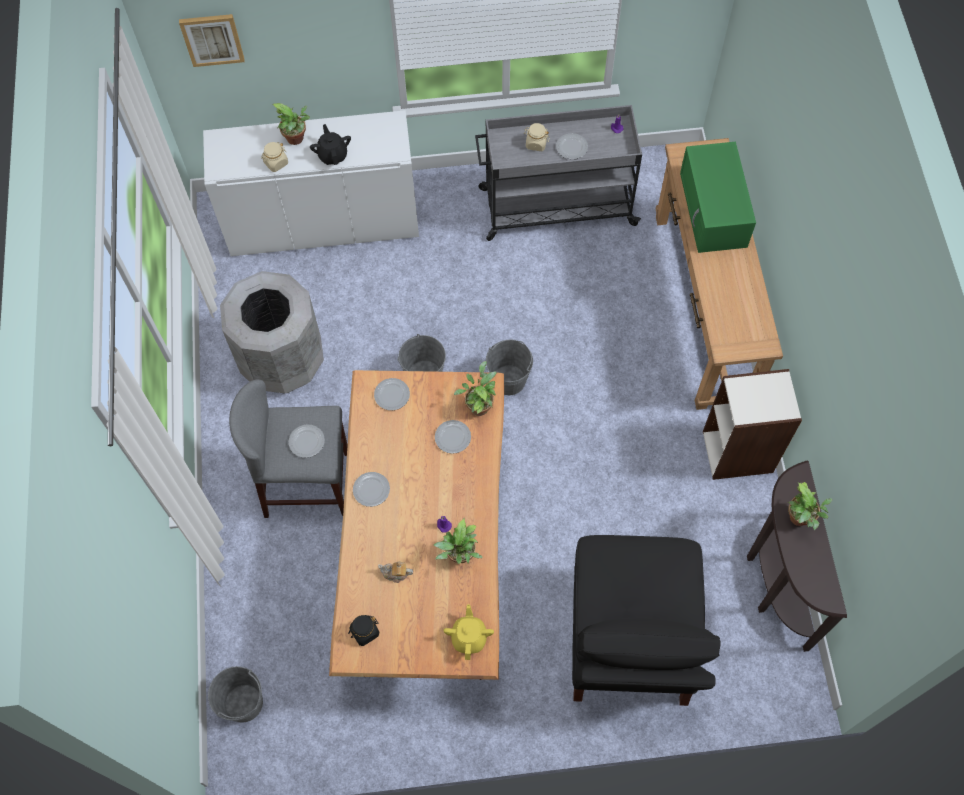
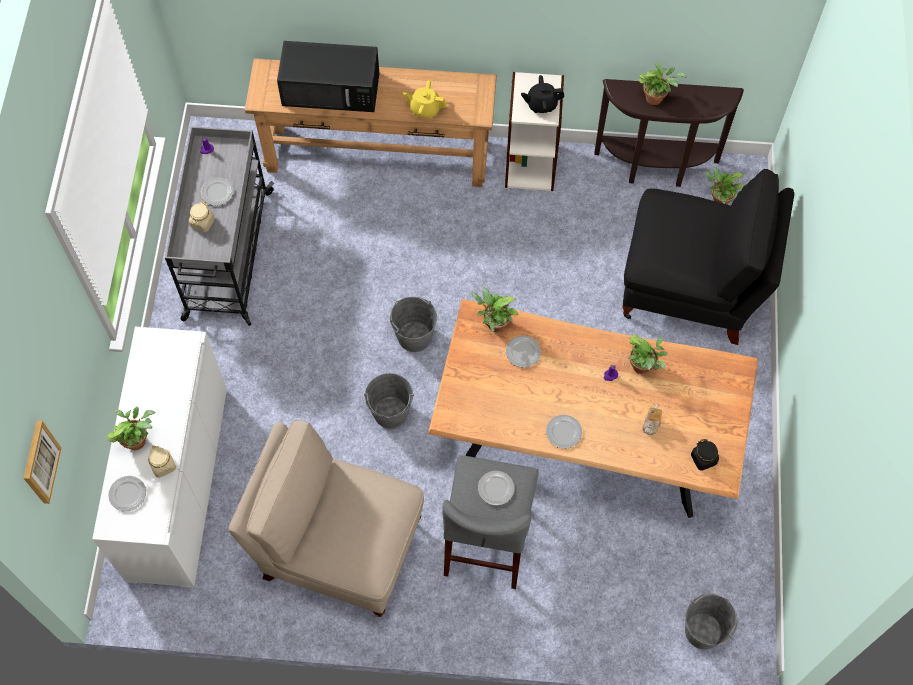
camera: 80 degrees left, 0 degrees up
(283, 360) = (339, 548): grey trash can -> beige chair
(333, 155) = (171, 406): black teapot -> black teapot (541, 104)
(392, 395) = (466, 398): plate -> plate (128, 494)
(469, 637) = (720, 372): yellow teapot -> yellow teapot (425, 109)
(714, 211) = (332, 89): green microwave -> black microwave
(753, 657) = (718, 200): none -> potted plant

